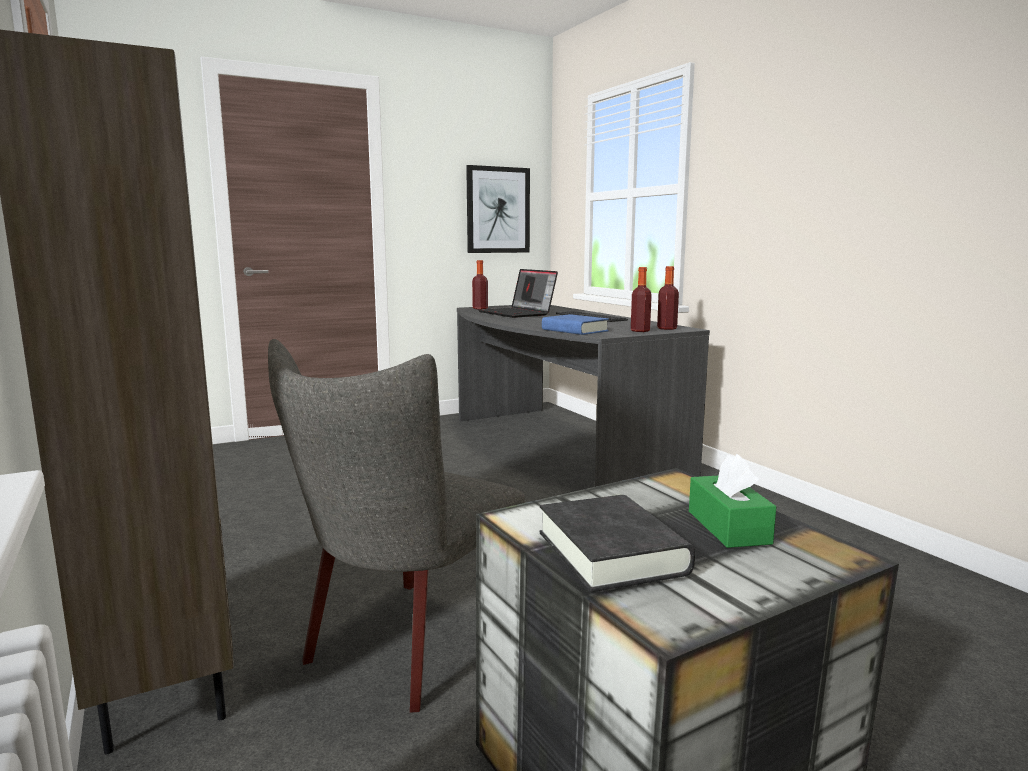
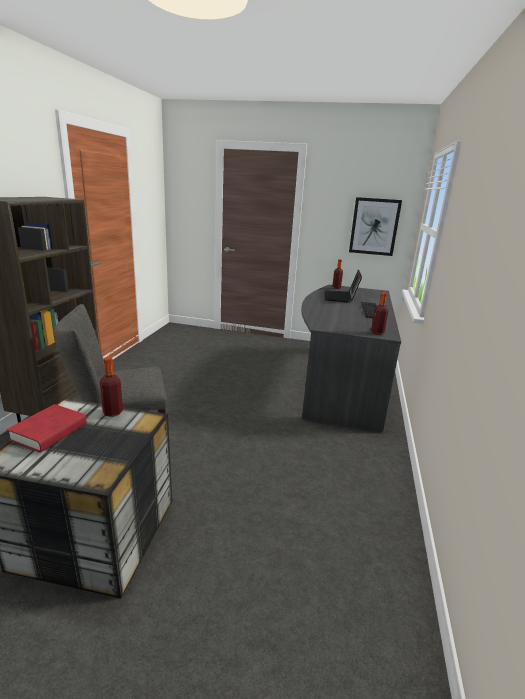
camera: 40 degrees right, 10 degrees up
(574, 330) = (320, 319): blue book -> none
(611, 552) = (49, 432): black book -> red book
(640, 331) = (354, 330): bottle -> bottle (113, 412)
(728, 527) = (103, 446): green tissue box -> none

